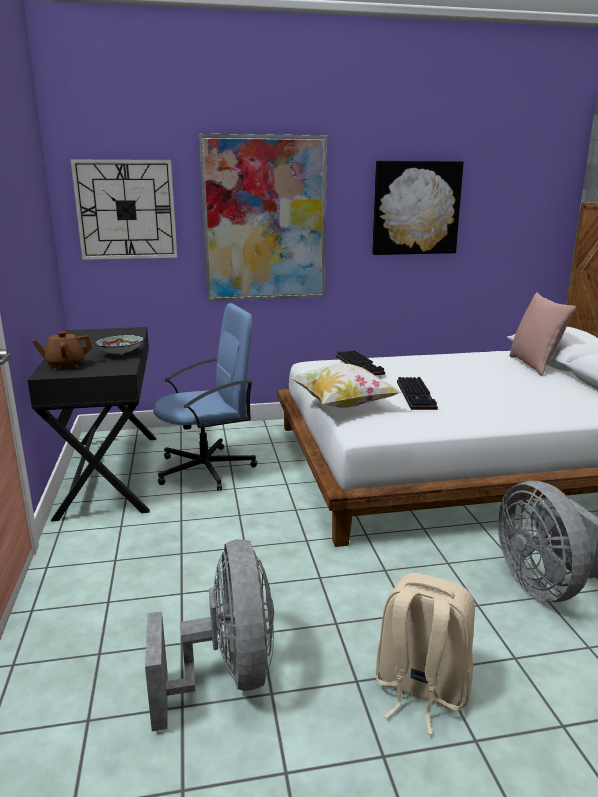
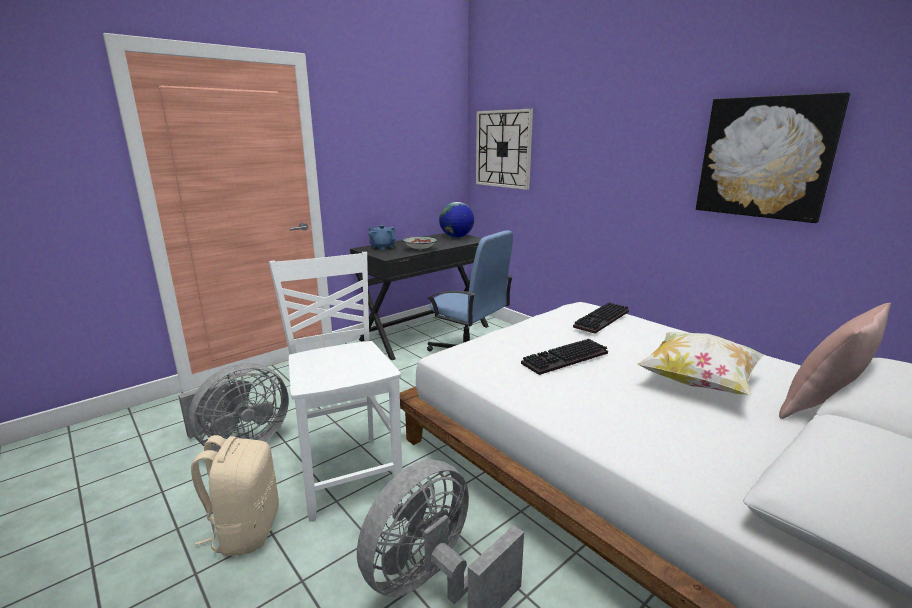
camera: 60 degrees right, 0 degrees up
(65, 365) = (382, 247): brown teapot -> blue teapot
(99, 333) = (456, 237): none -> globe
(265, 220) = (595, 162): picture -> none
(343, 405) = (495, 337): pillow -> pillow (698, 382)
(366, 596) = (348, 473): none -> white chair

